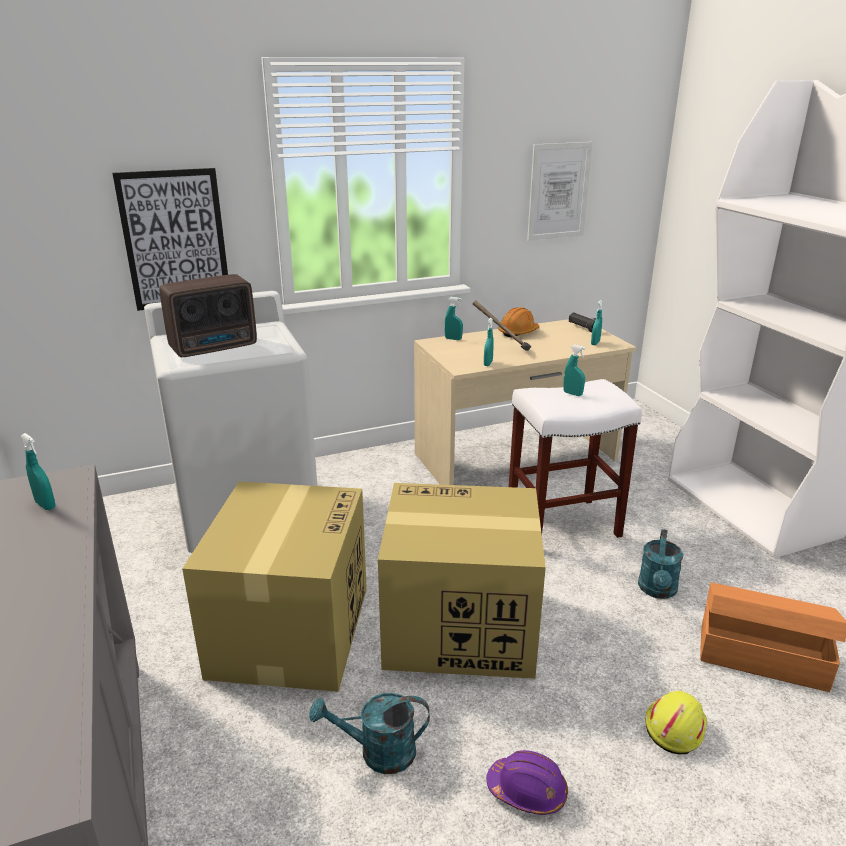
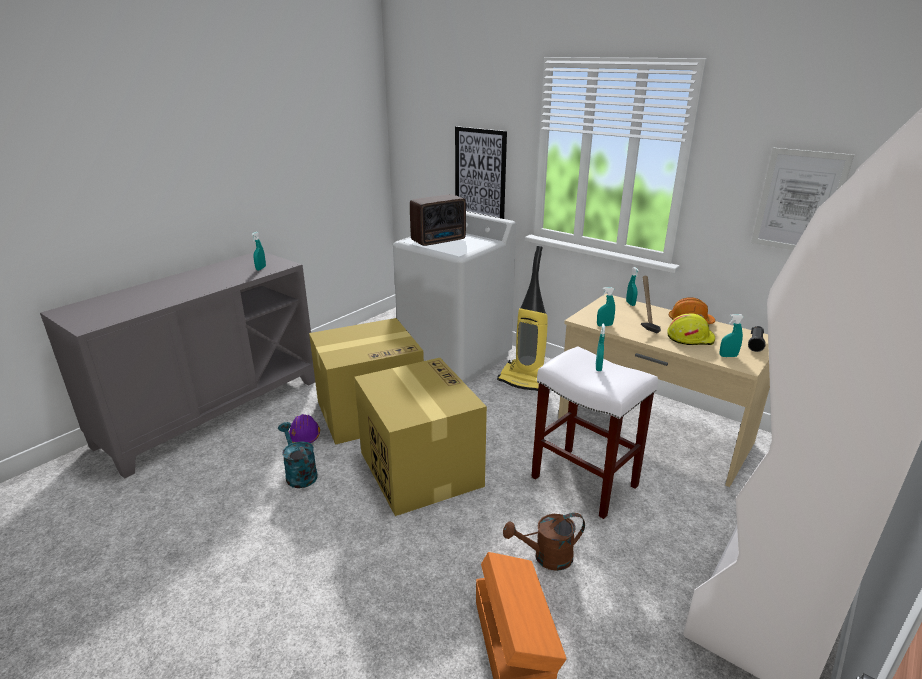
camera: 60 degrees right, 0 degrees up
(216, 347) = (440, 240): radio -> radio turned 60 degrees counterclockwise
(357, 486) = (525, 380): none -> vacuum cleaner
(527, 791) = (298, 539): purple hard hat -> purple hard hat (304, 436)
(657, 591) = (546, 557): turquoise watering can -> brown watering can
(674, 726) = (391, 599): yellow hard hat -> yellow hard hat (690, 337)

